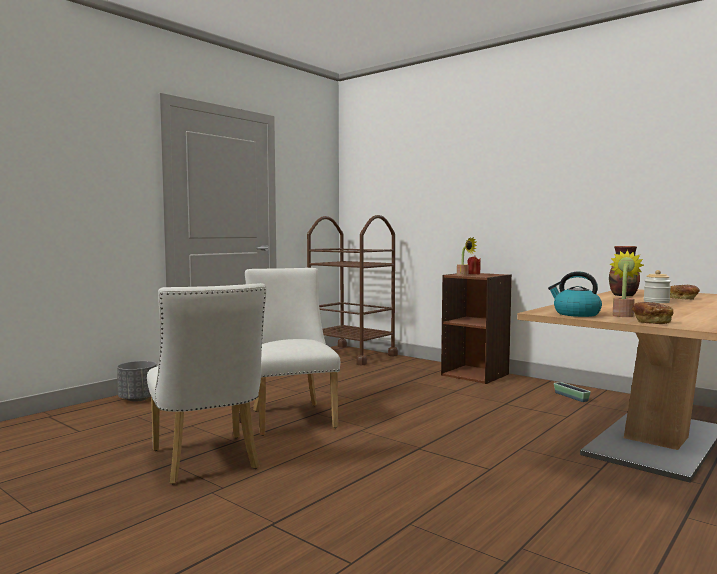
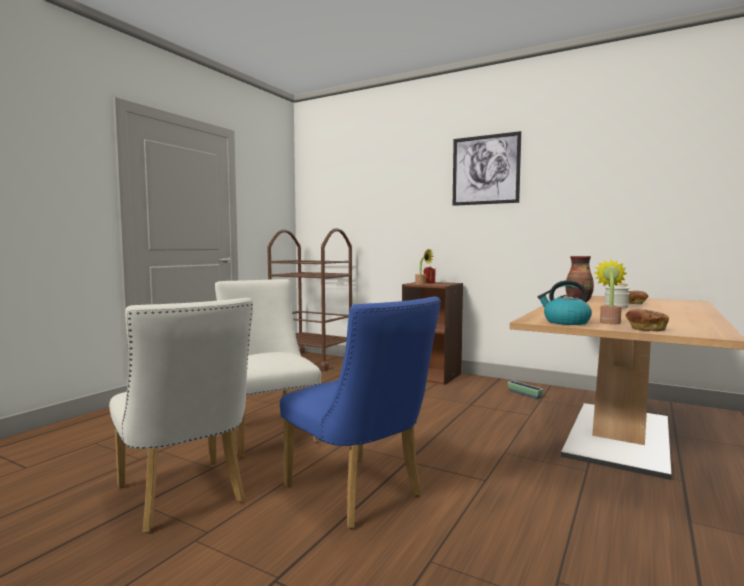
camera: 10 degrees left, 0 degrees up
(137, 399) = (95, 421): grey planter -> none
(363, 471) = (360, 494): none -> blue chair
(537, 150) = (485, 170): none -> picture

